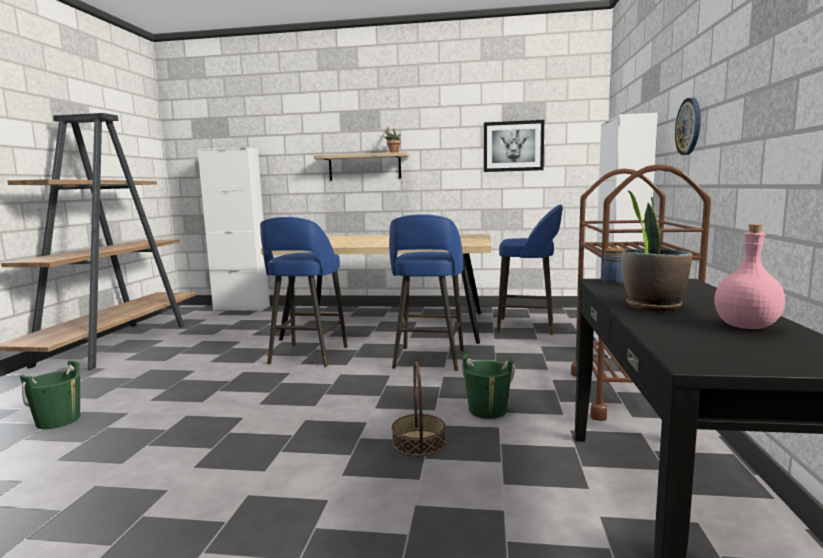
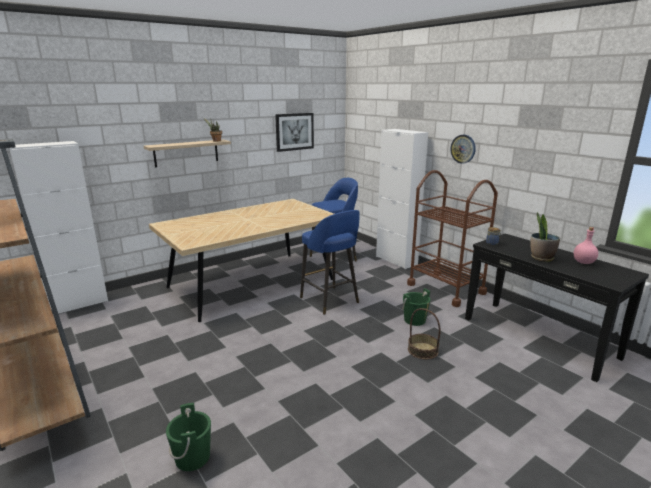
camera: 45 degrees left, 10 degrees up
(307, 356) = (252, 326): blue stool -> none

